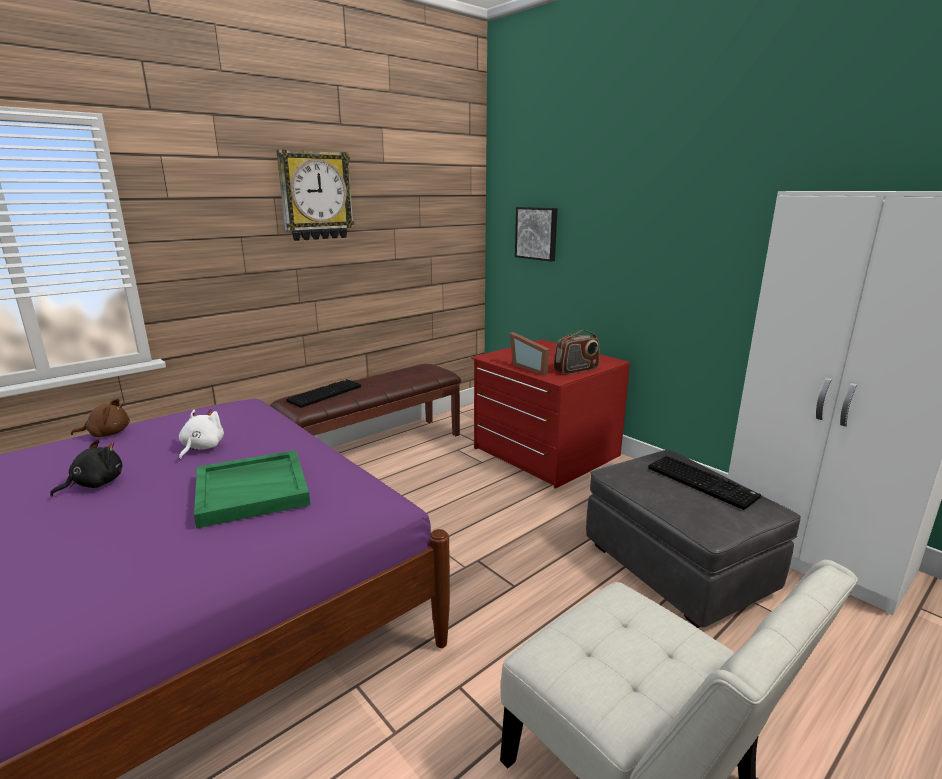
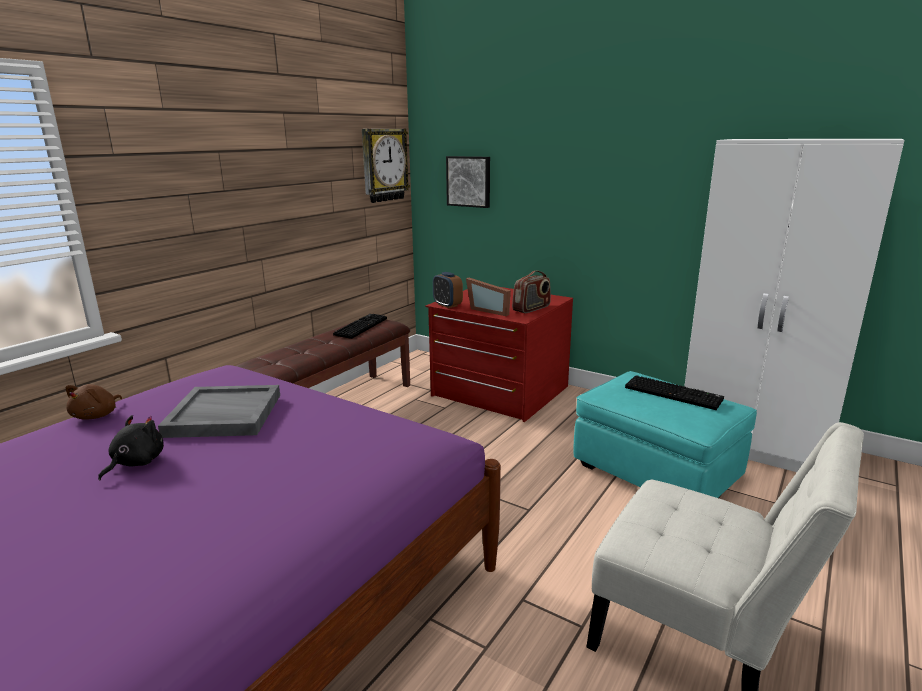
camera: 15 degrees left, 0 degrees up
(107, 434) = (97, 415): brown plush toy -> brown plush toy turned 135 degrees clockwise
(201, 448) = (223, 415): white plush toy -> grey tray
(253, 490) = (314, 445): green tray -> none
(315, 196) = (258, 149): wall clock -> wall clock (384, 165)
(325, 394) = (284, 355): keyboard -> keyboard (360, 326)
(492, 359) = (447, 305): none -> alarm clock
(677, 568) = (656, 472): grey ottoman -> turquoise ottoman

